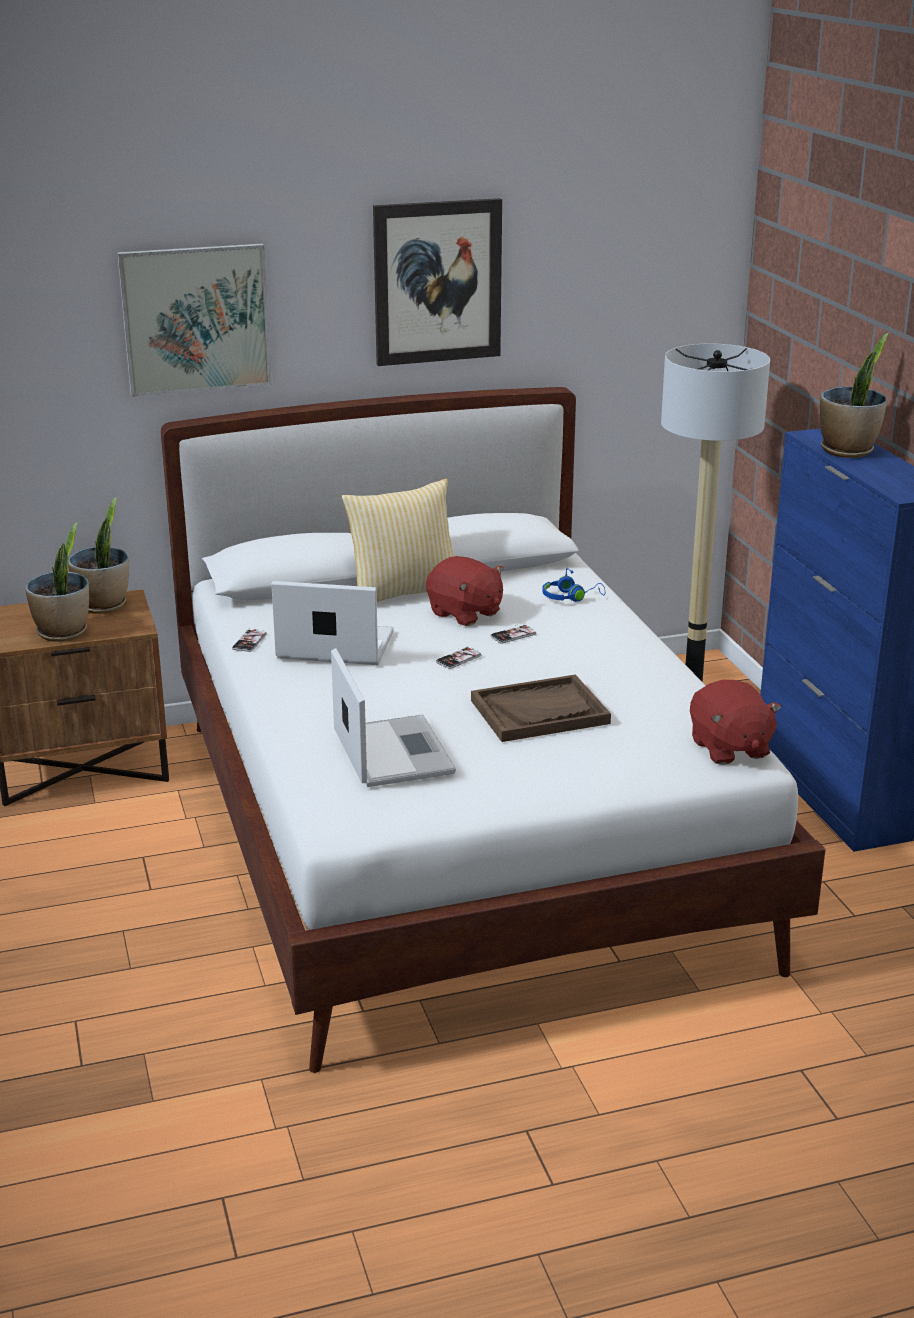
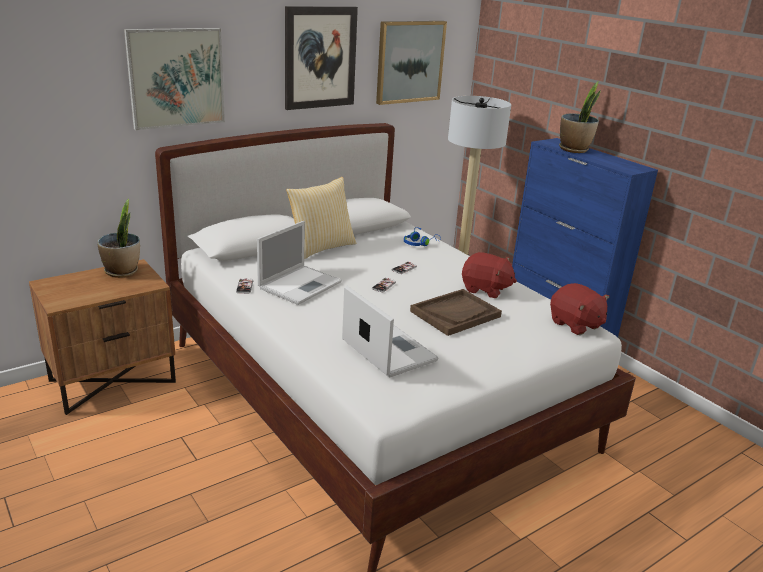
camera: 20 degrees left, 0 degrees up
(63, 633) = (102, 292): potted plant -> none
(333, 646) = (301, 284): laptop -> laptop turned 135 degrees clockwise
(465, 613) = (366, 258): red plush toy -> red plush toy (485, 289)
(610, 283) = (409, 61): none -> picture

